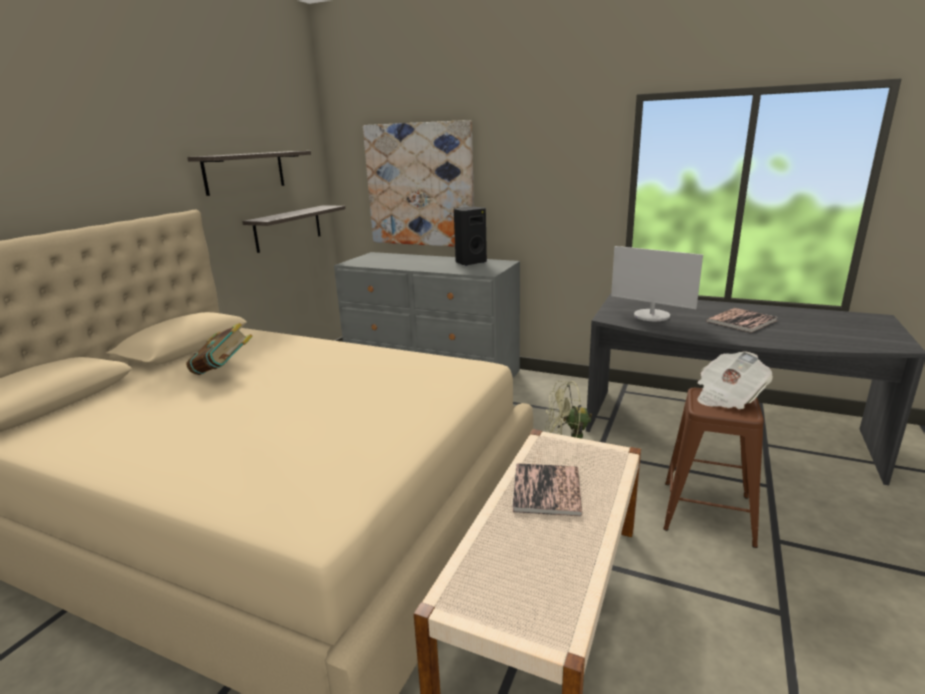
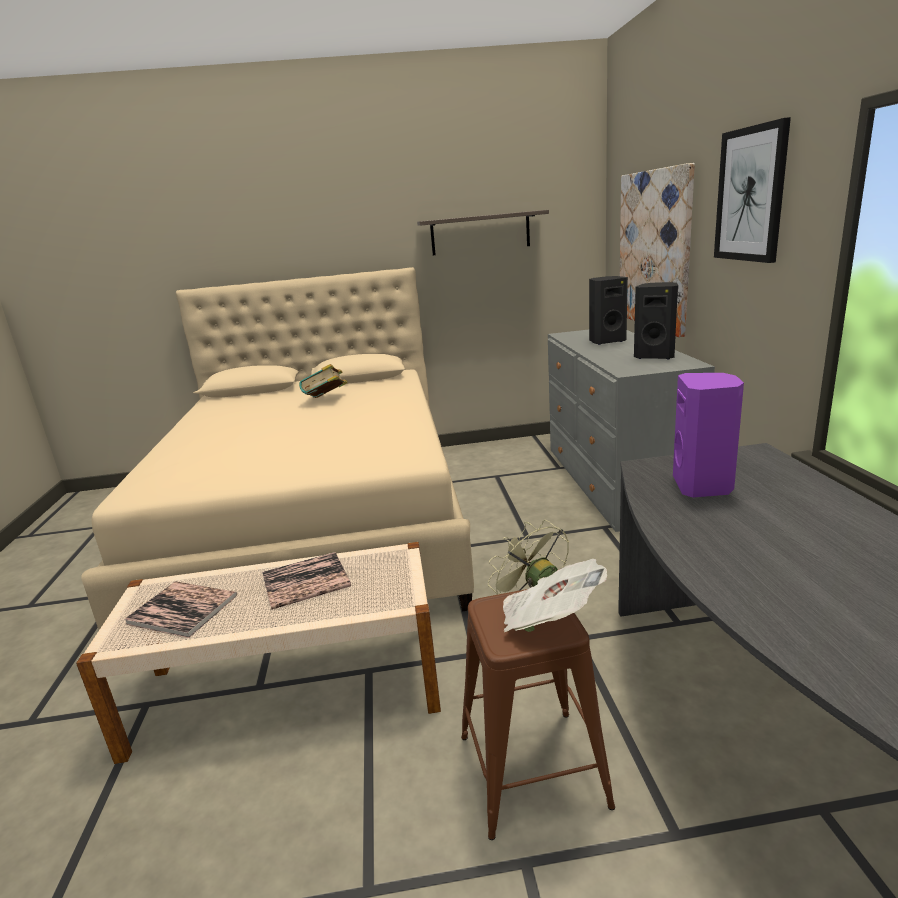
camera: 60 degrees right, 0 degrees up
(288, 228) = (529, 290): shelf -> none
(403, 261) = (606, 341): none -> black speaker
(541, 144) = (750, 195): none -> picture
(651, 316) = (703, 486): monitor -> purple speaker
(741, 321) = (807, 551): book -> book (183, 609)

